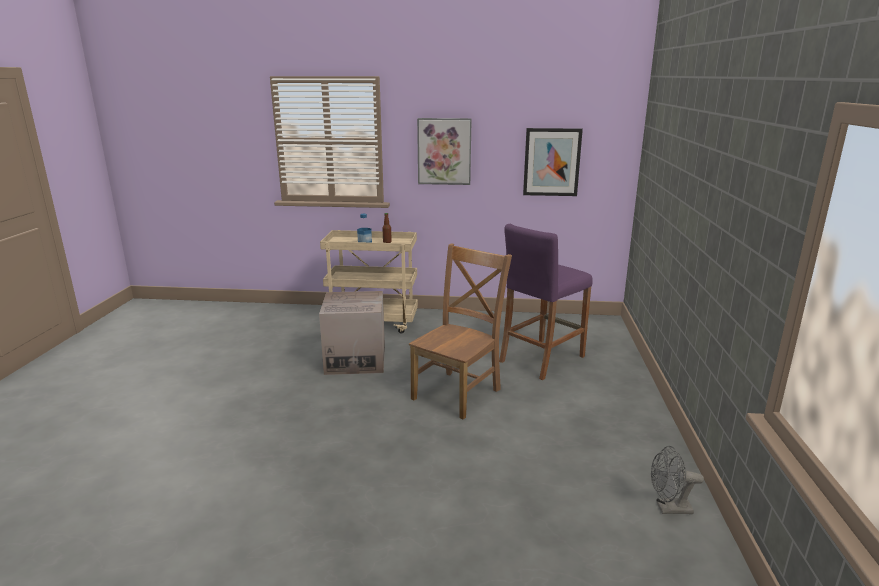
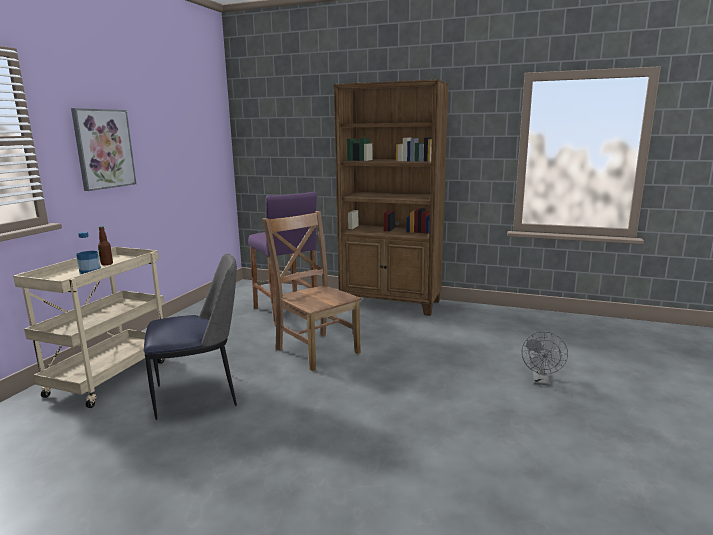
camera: 75 degrees left, 5 degrees down
(355, 360) = (199, 394): cardboard box -> chair
(551, 162) = (187, 153): picture -> none
(633, 421) = (391, 303): none -> brown bookcase
(668, 508) = (479, 313): grey fan -> grey fan (541, 381)

